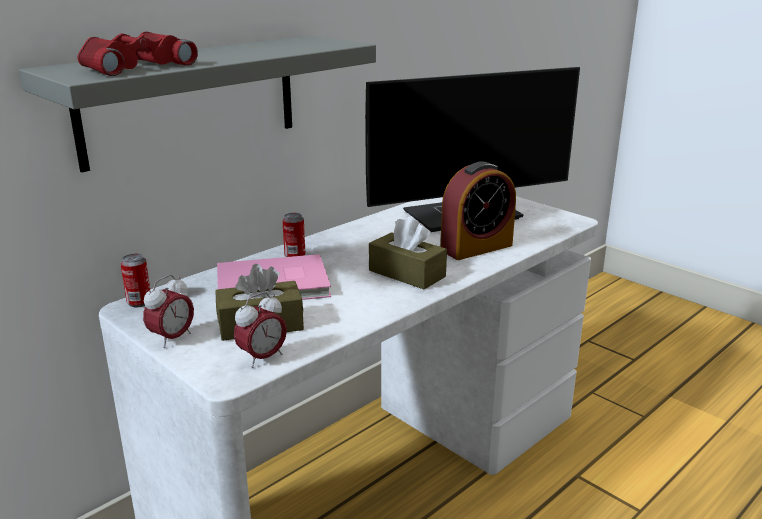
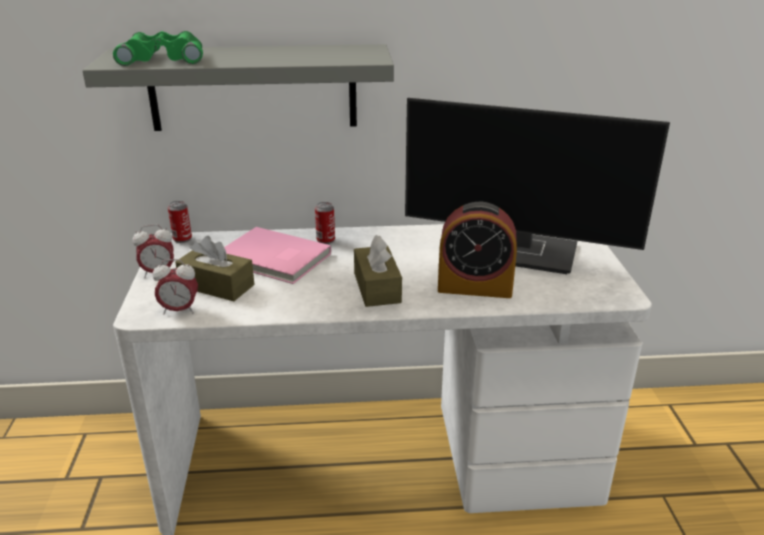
camera: 40 degrees right, 5 degrees up
(133, 66) = (163, 58): red binoculars -> green binoculars

